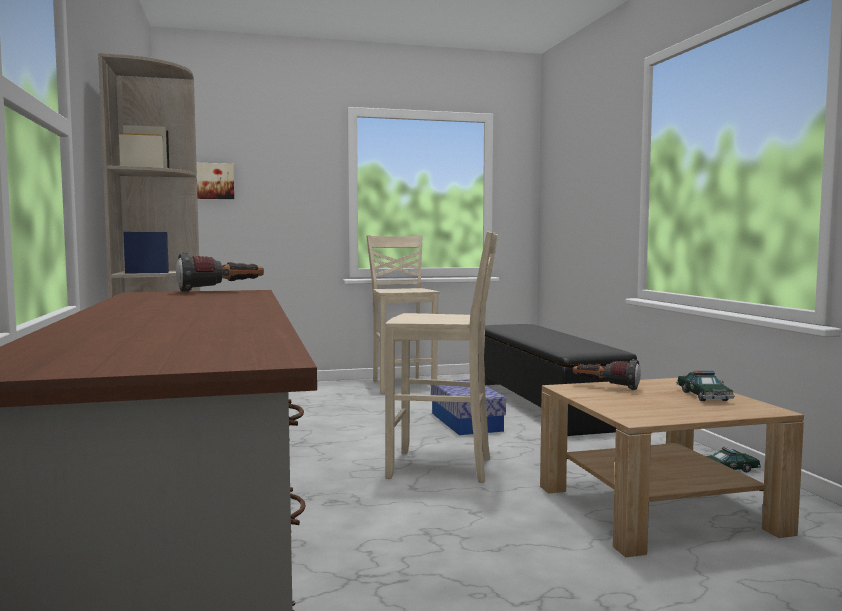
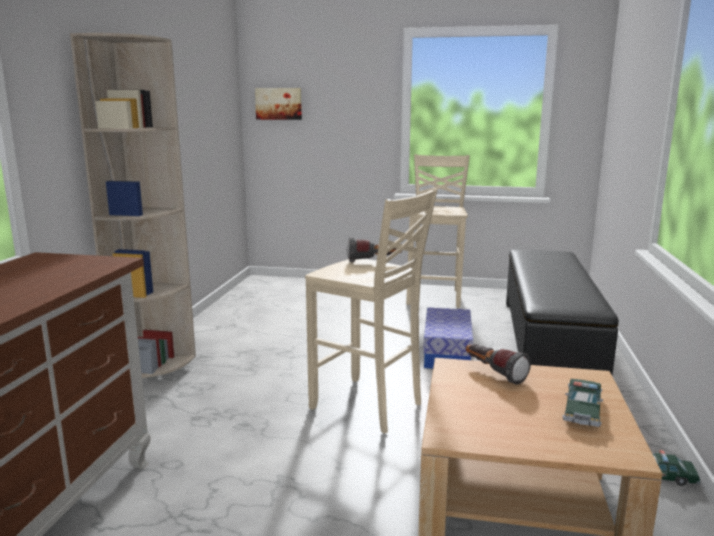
camera: 25 degrees right, 10 degrees up
(221, 291) = (96, 259): flashlight -> flashlight (374, 262)

